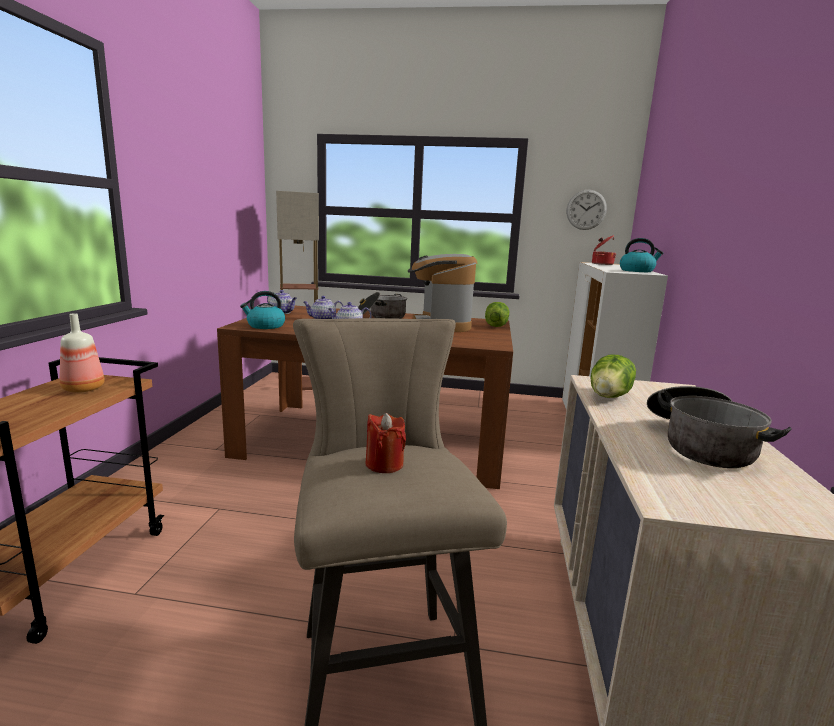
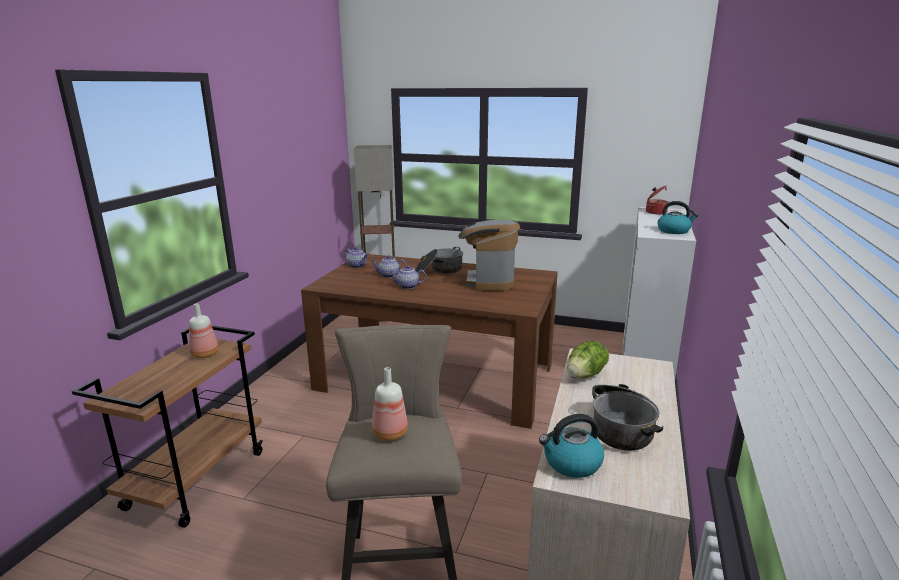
camera: 10 degrees right, 5 degrees up
(265, 326) = (339, 286): kettle -> kettle (571, 463)
(384, 464) = (389, 434): red candle -> bottle
(495, 326) = (540, 280): lettuce -> none
(586, 209) = (646, 155): wall clock -> none

